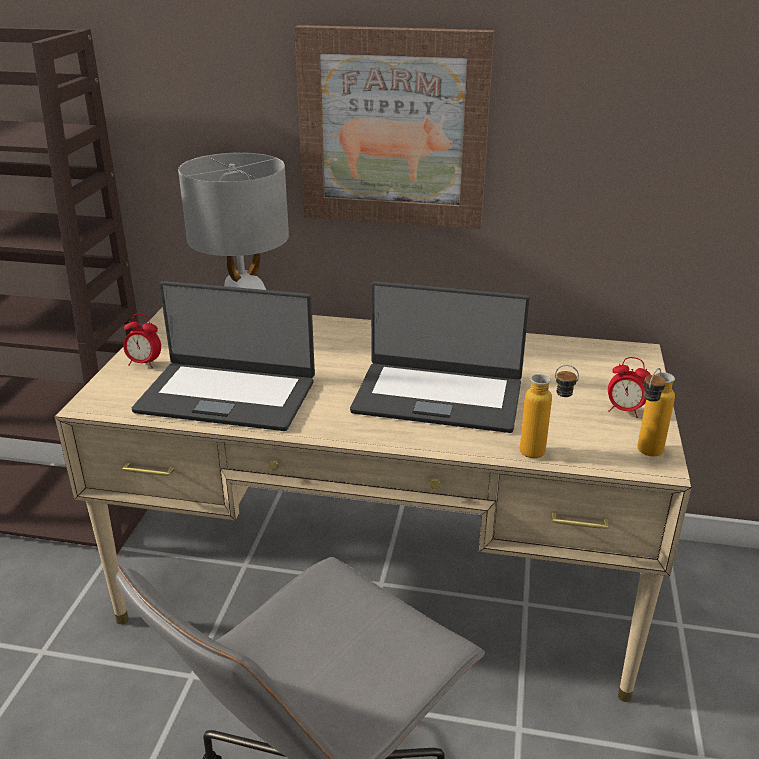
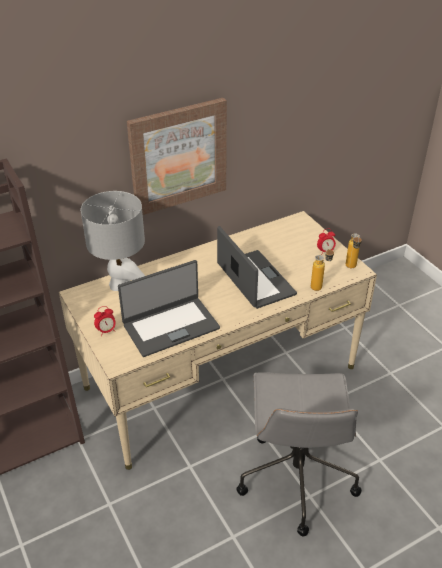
camera: 40 degrees left, 10 degrees up
(438, 396) = (254, 280): laptop -> laptop turned 90 degrees counterclockwise

